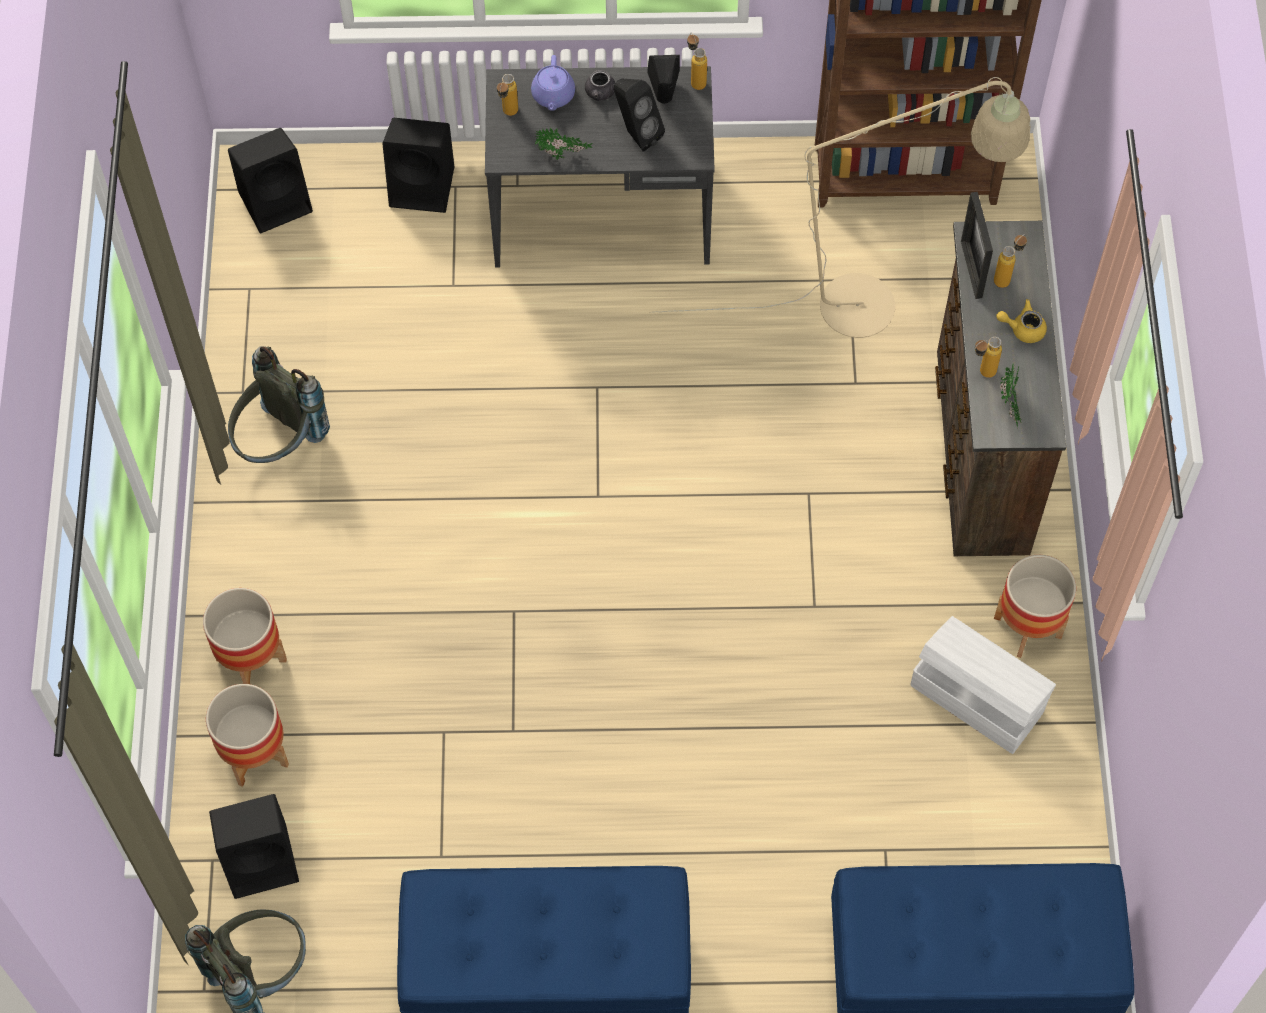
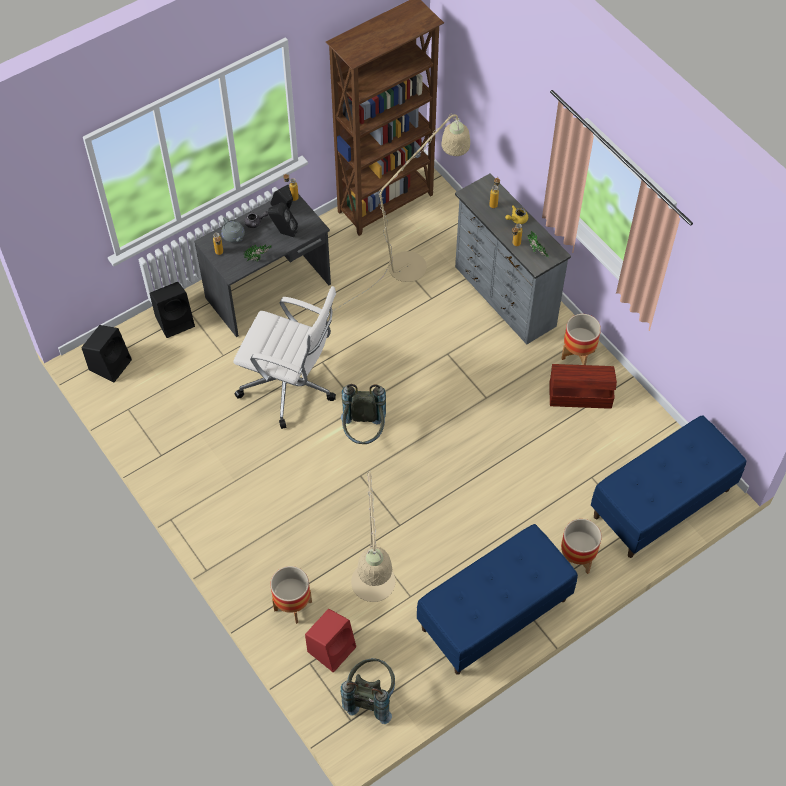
camera: 35 degrees left, 5 degrees down
(251, 659) = (258, 567): planter -> planter (576, 559)
(262, 859) = (332, 648): black speaker -> red speaker
(279, 443) = (196, 467): grey backpack -> grey backpack (364, 433)
(391, 814) = (374, 592): none -> beige floor lamp
(517, 398) = (290, 386): none -> white office chair
(553, 96) = (233, 236): purple teapot -> grey teapot
(971, 269) = (477, 207): picture frame -> none
(977, 696) = (579, 394): white storage box -> brown storage box
(978, 452) = (504, 297): brown dresser -> grey dresser

